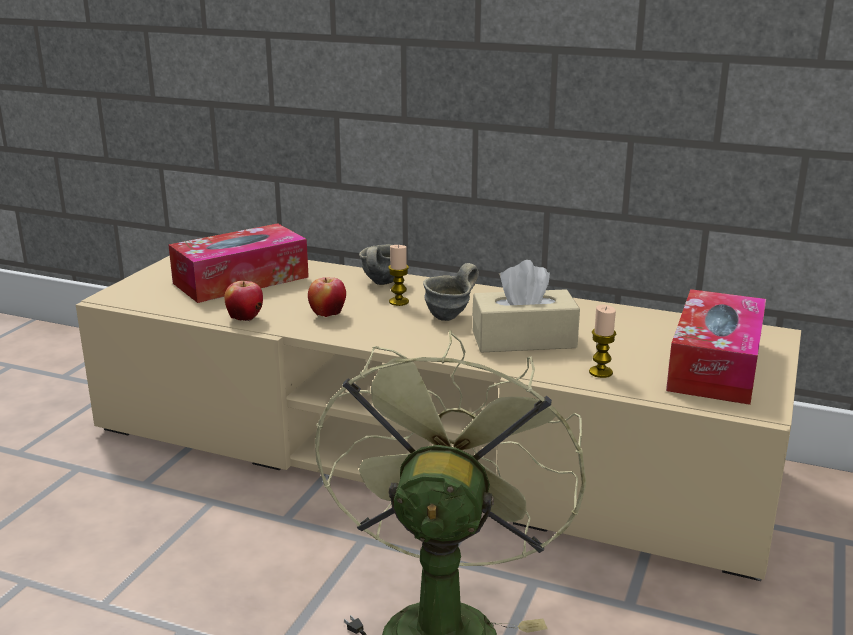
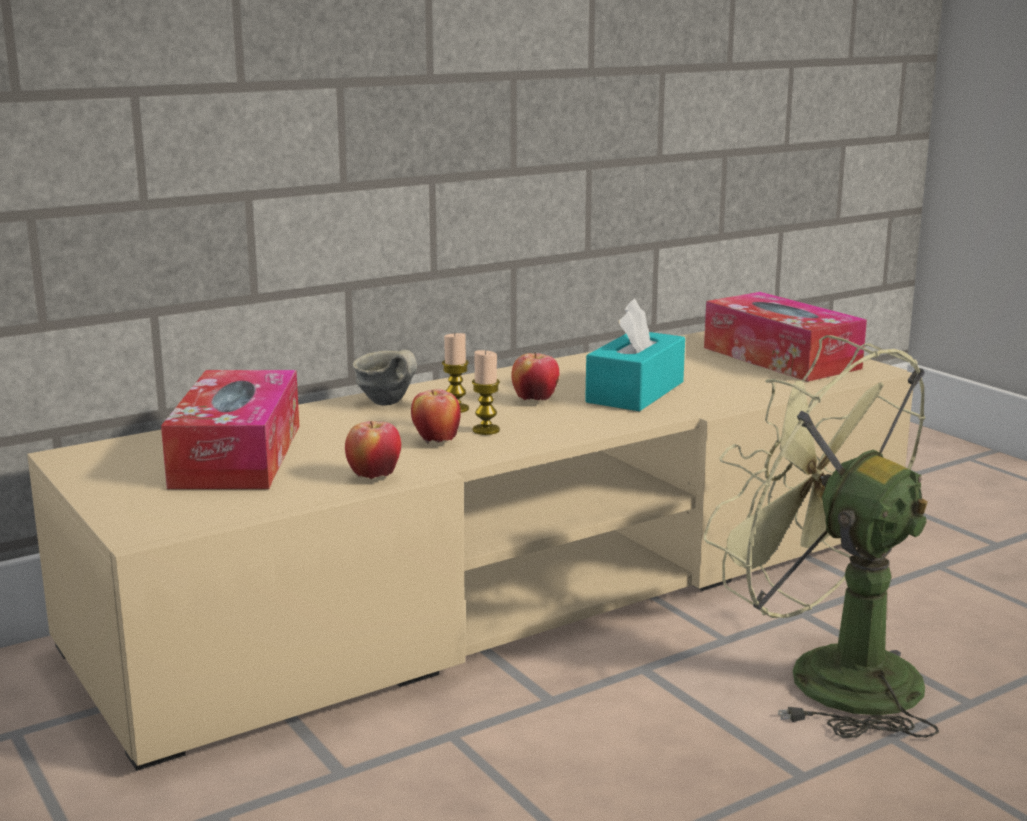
camera: 55 degrees left, 5 degrees down
(452, 316) = (535, 400): grey mug -> apple
(524, 339) = (635, 392): beige tissue box -> turquoise tissue box
(600, 372) = (744, 388): candle -> candle (486, 430)

